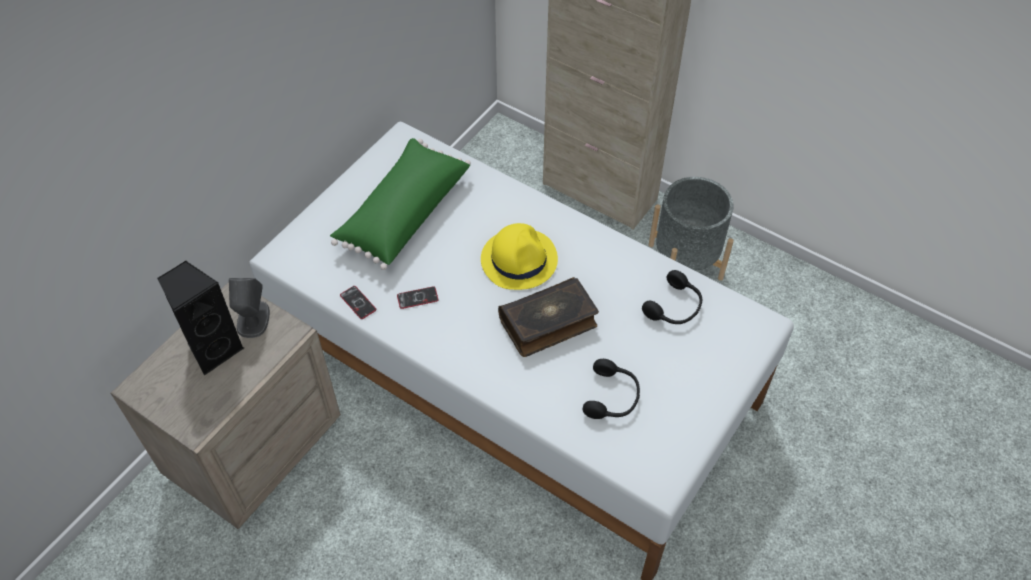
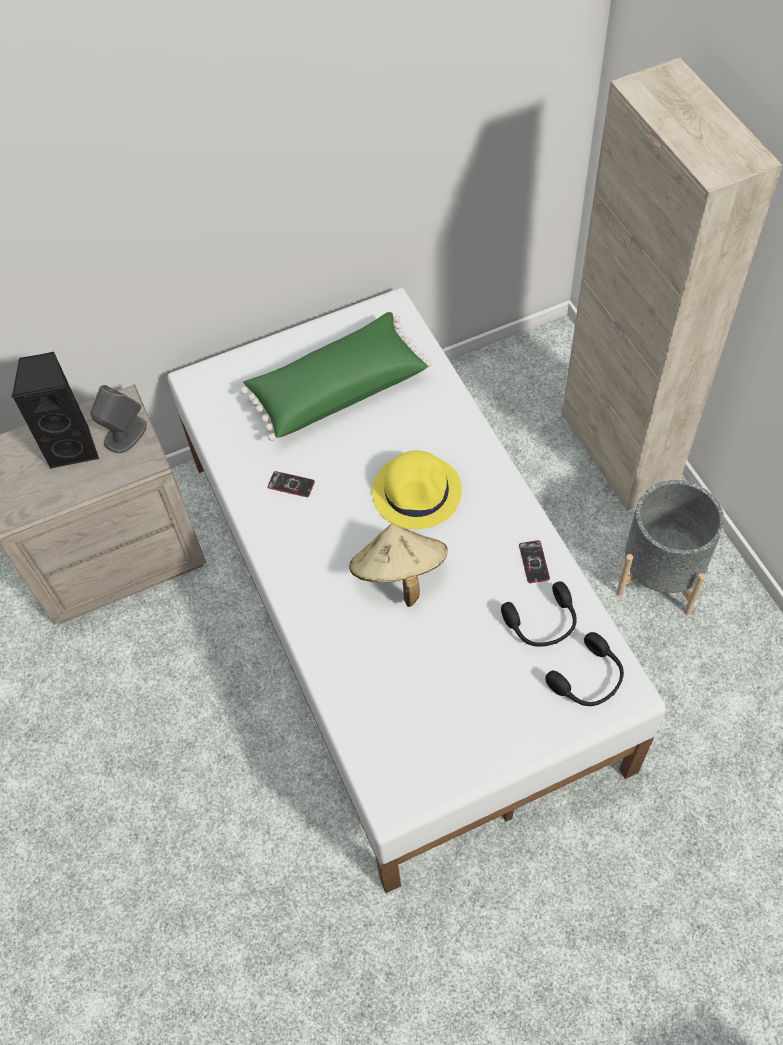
camera: 35 degrees right, 5 degrees up
(358, 303) = (233, 462): phone -> phone (534, 562)
(548, 323) = (399, 574): book -> beige hat
(612, 397) = (408, 686): black headphones -> black headphones (588, 679)

